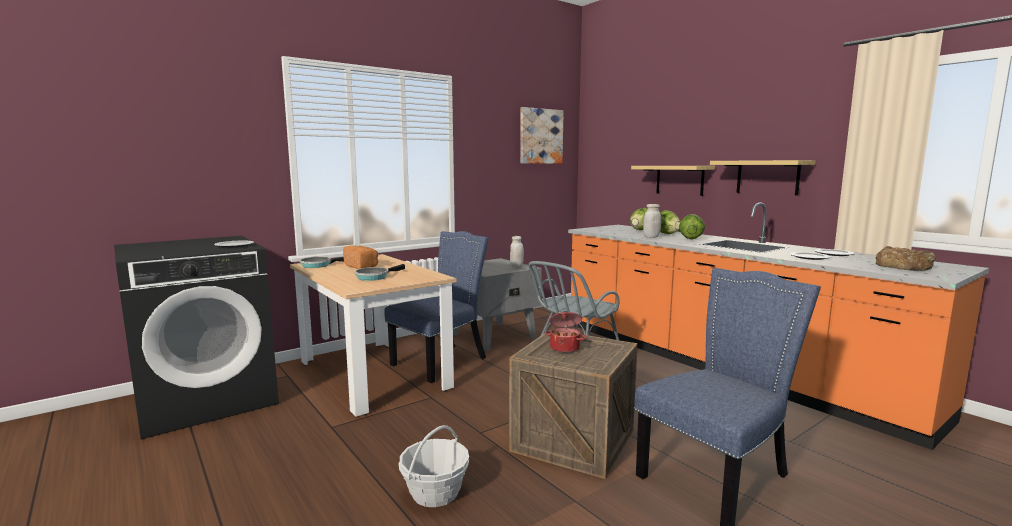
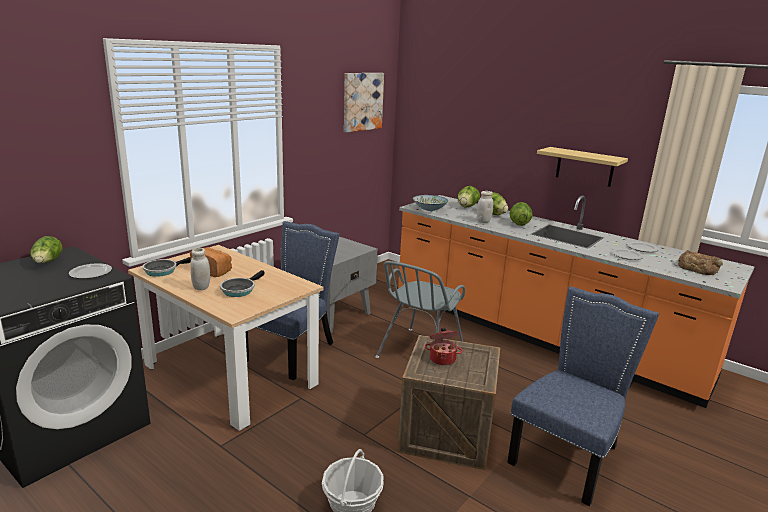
camera: 15 degrees left, 10 degrees up
(208, 240) = (47, 262): none -> lettuce
(516, 266) = (352, 247): white jar -> white jar (201, 287)
(598, 231) = (429, 209): none -> bowl
(679, 180) = (502, 157): shelf -> none

